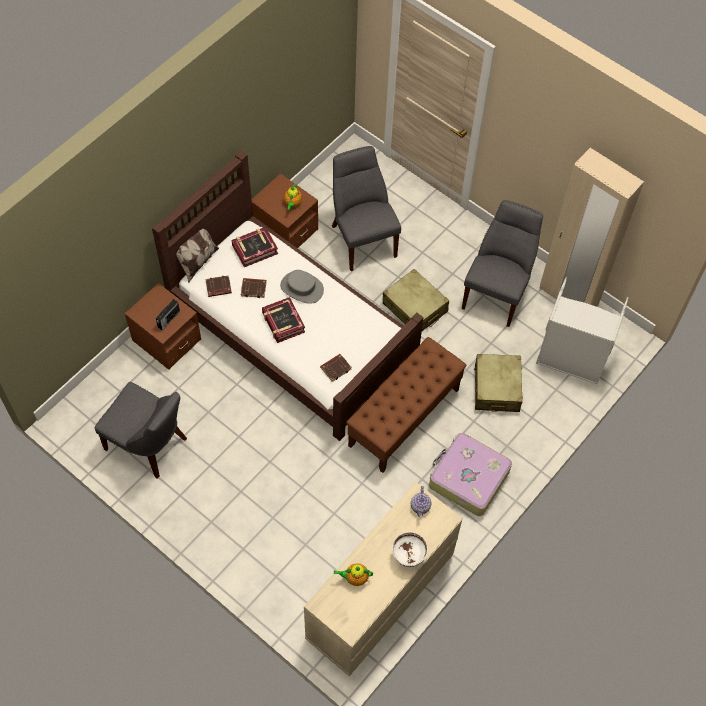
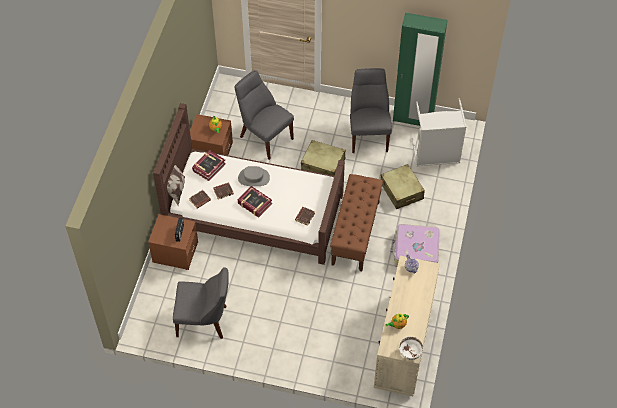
camera: 25 degrees left, 5 degrees down
(408, 555) = (421, 298): white bowl -> white bowl (410, 353)
(568, 297) = (413, 119): beige wardrobe -> green wardrobe

